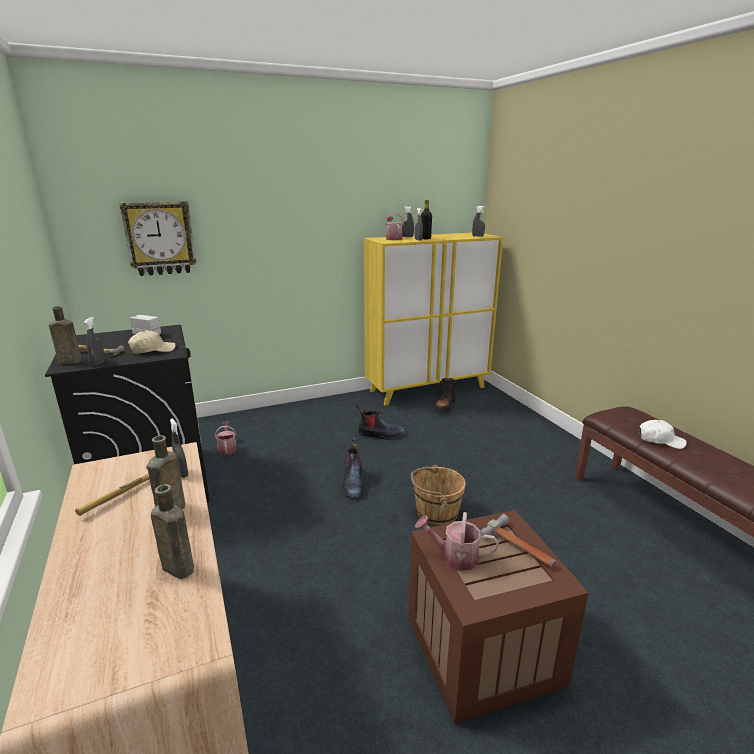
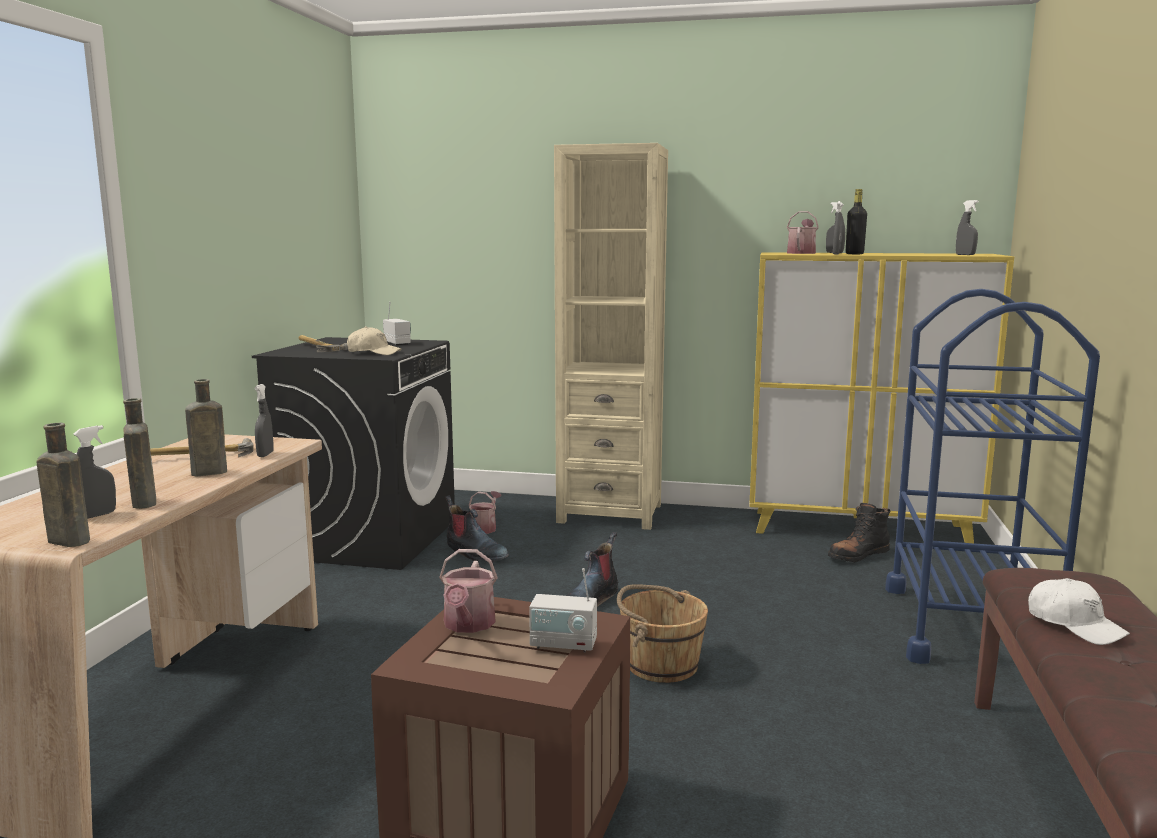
camera: 35 degrees right, 10 degrees down
(68, 362) = (287, 351): brown bottle -> brown bottle (66, 541)
(98, 363) = (307, 354): grey spray bottle -> grey spray bottle (97, 515)
(160, 238) = (473, 238): wall clock -> none
(293, 414) = (610, 513): none -> beige bookcase
(380, 435) = (700, 563): boot -> boot (475, 553)
(455, 557) = (468, 625): watering can -> watering can turned 135 degrees counterclockwise
(520, 547) = (563, 644): hammer -> radio
(529, 435) = (967, 627): none -> blue cart

